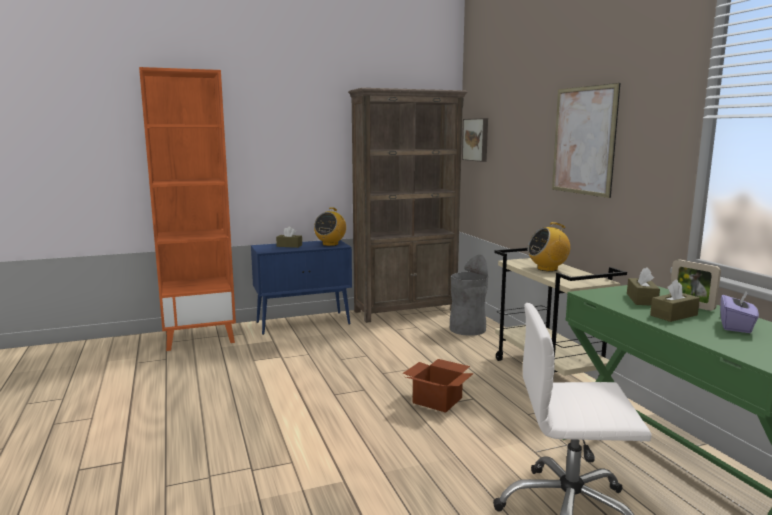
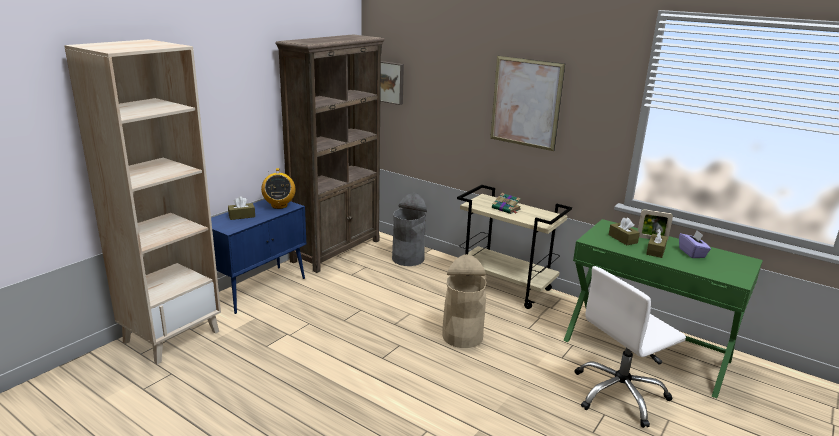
camera: 35 degrees left, 10 degrees up
(200, 337) = (172, 336): orange bookcase -> beige bookcase
(438, 400) = (462, 336): cardboard box -> beige trash can
(547, 269) = (506, 209): radio -> book

